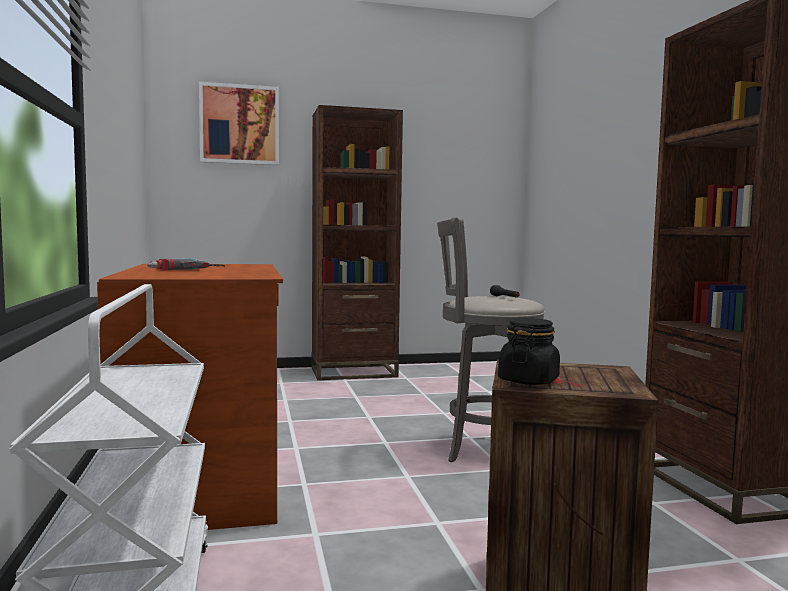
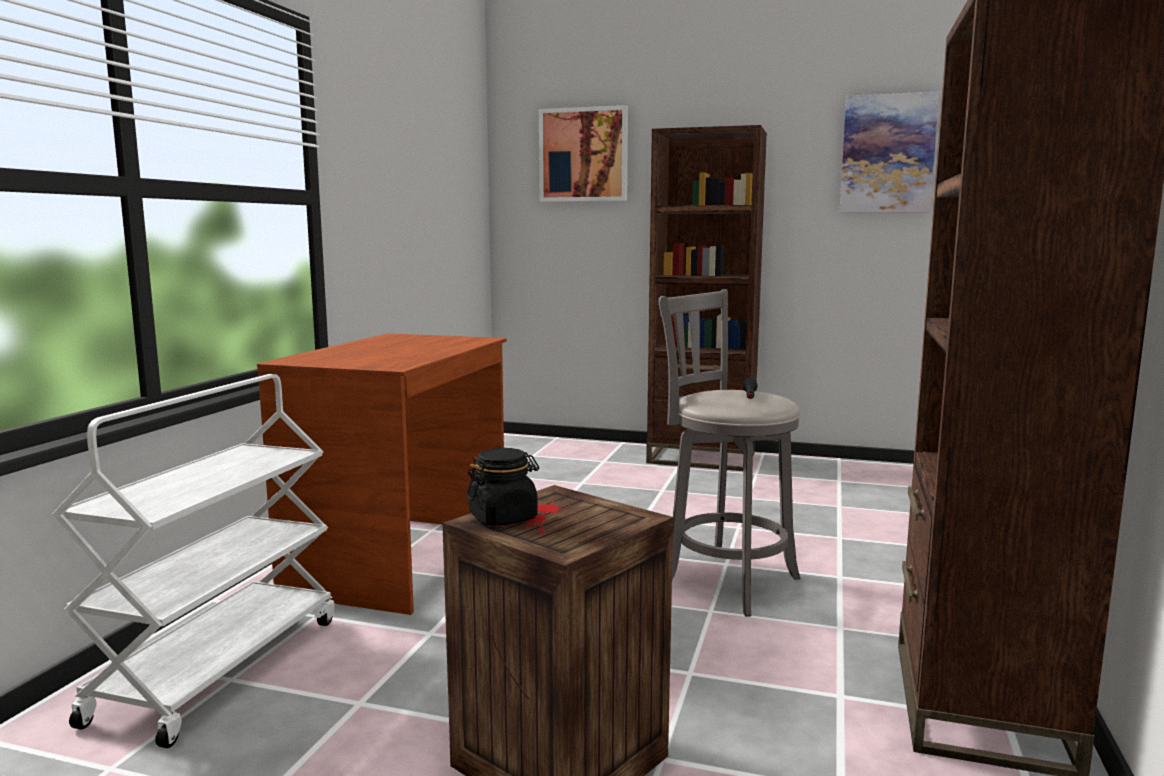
camera: 30 degrees right, 5 degrees up
(185, 270) = (368, 351): power drill -> none
(470, 142) = (887, 154): none -> picture

